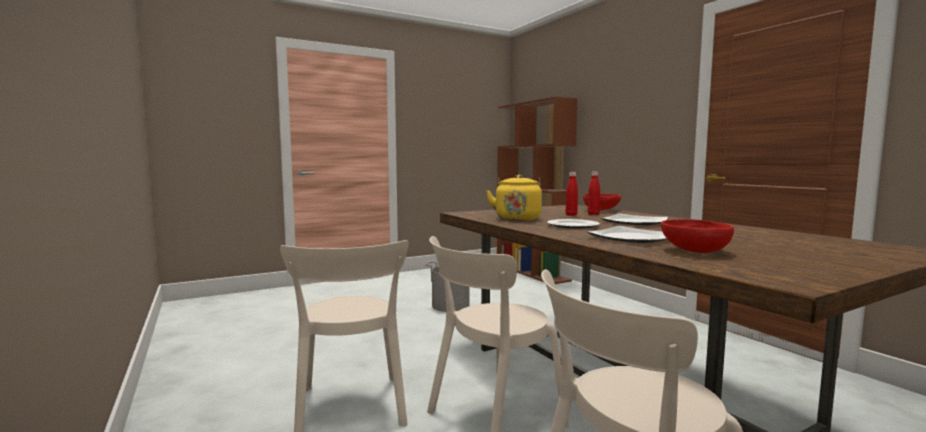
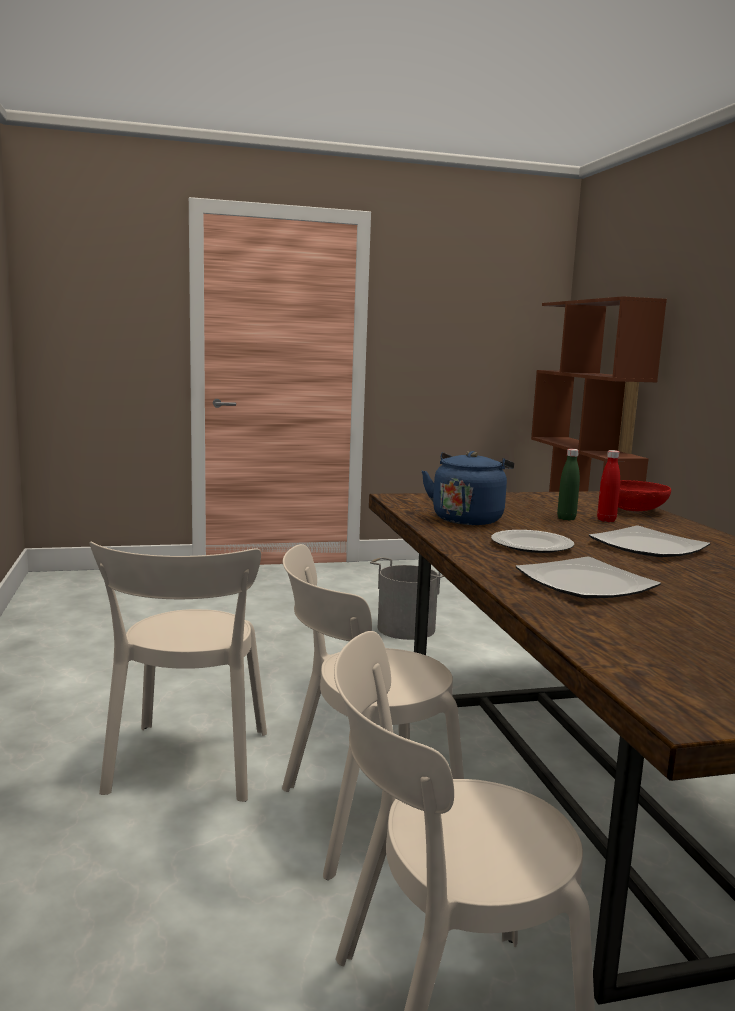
camera: 15 degrees right, 5 degrees up
(517, 218) = (468, 519): yellow kettle -> blue kettle
(571, 215) = (566, 518): red bottle -> green bottle
(694, 251) = (643, 624): red bowl -> none

